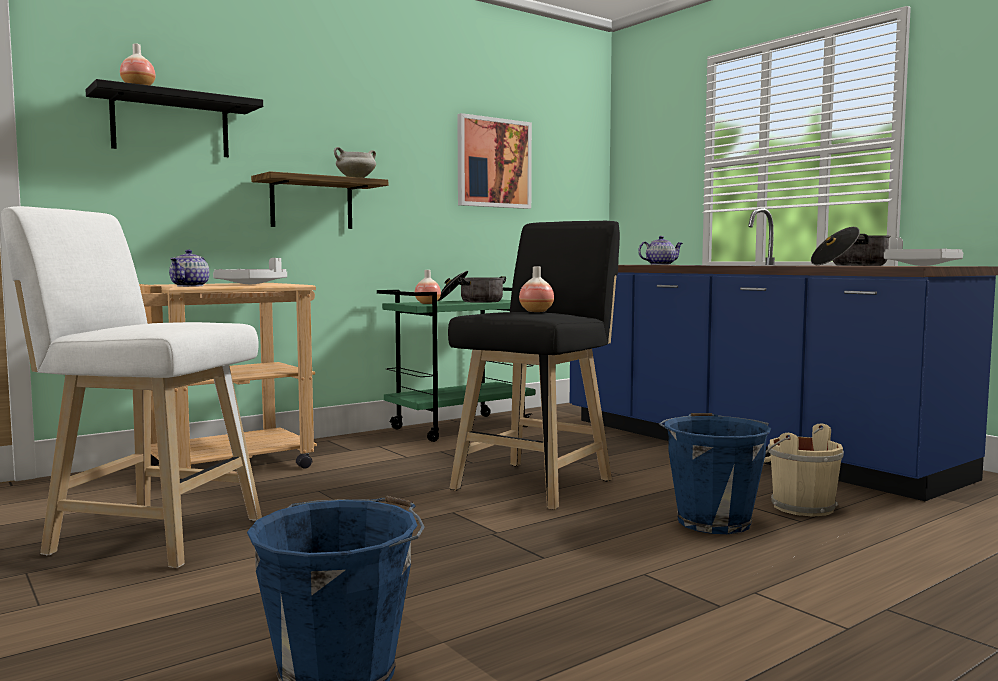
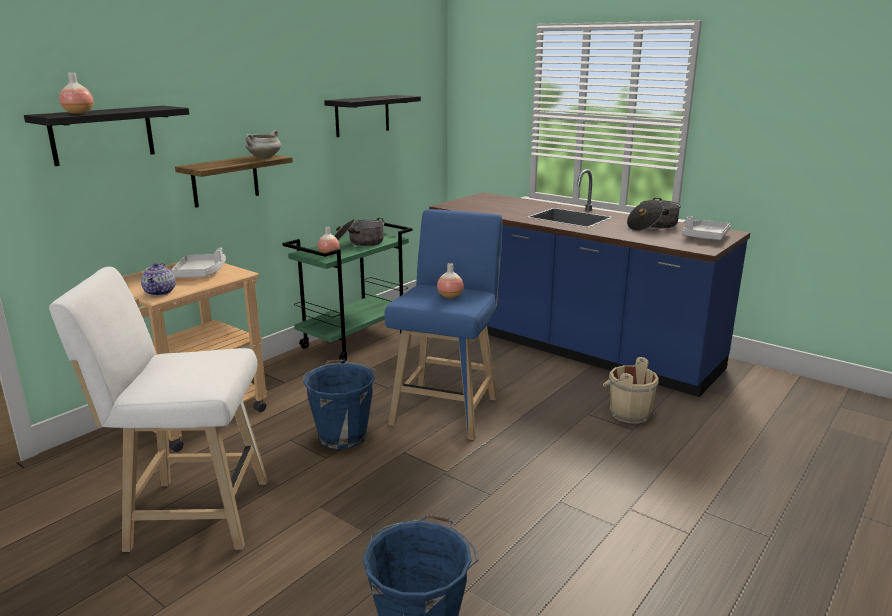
camera: 15 degrees left, 15 degrees up
(493, 163) = (362, 115): picture -> black shelf
(537, 483) = (447, 408): black stool -> blue stool
(660, 264) = (508, 211): teapot -> none
(713, 521) = (580, 438): blue bucket -> blue bucket (342, 435)

